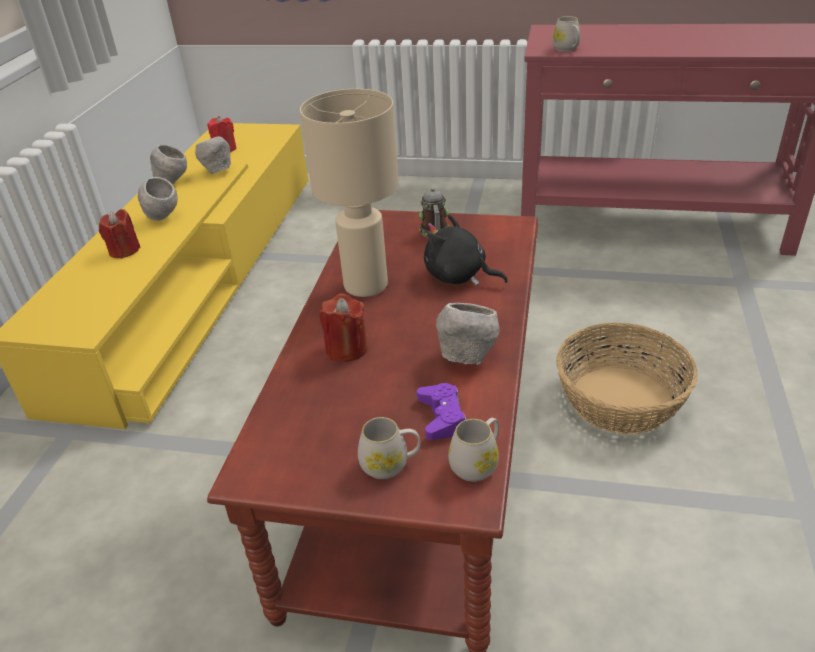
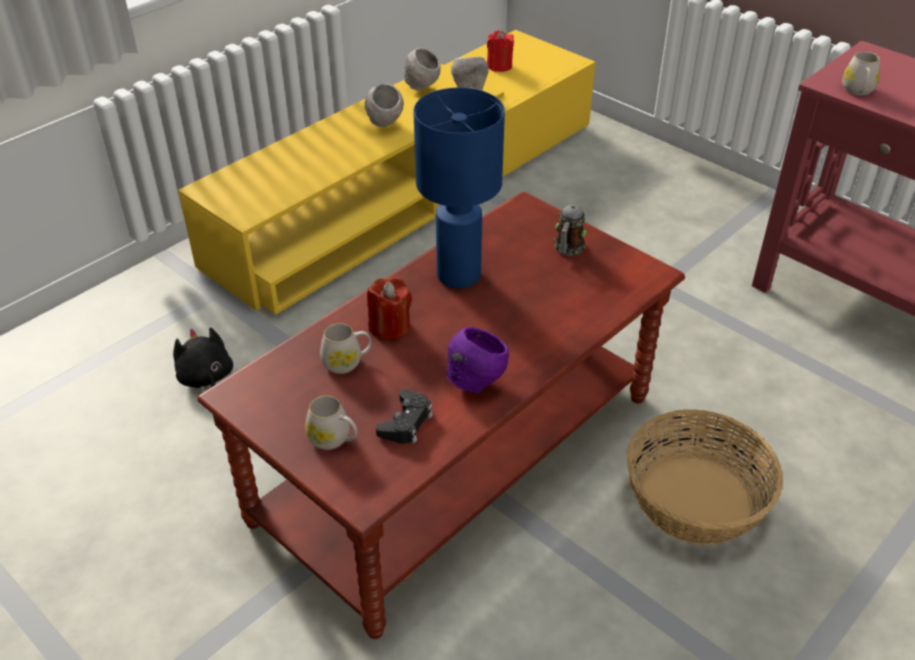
camera: 30 degrees right, 5 degrees up
(124, 251) = (329, 147): red candle -> none
(365, 285) = (459, 274): beige table lamp -> blue table lamp
(442, 417) = (406, 423): purple game controller -> black game controller
(459, 276) = (545, 303): black plush toy -> black plush toy (206, 379)
(467, 357) = (475, 383): grey bowl -> purple bowl
(477, 463) = (395, 473): white mug -> white mug (347, 362)

